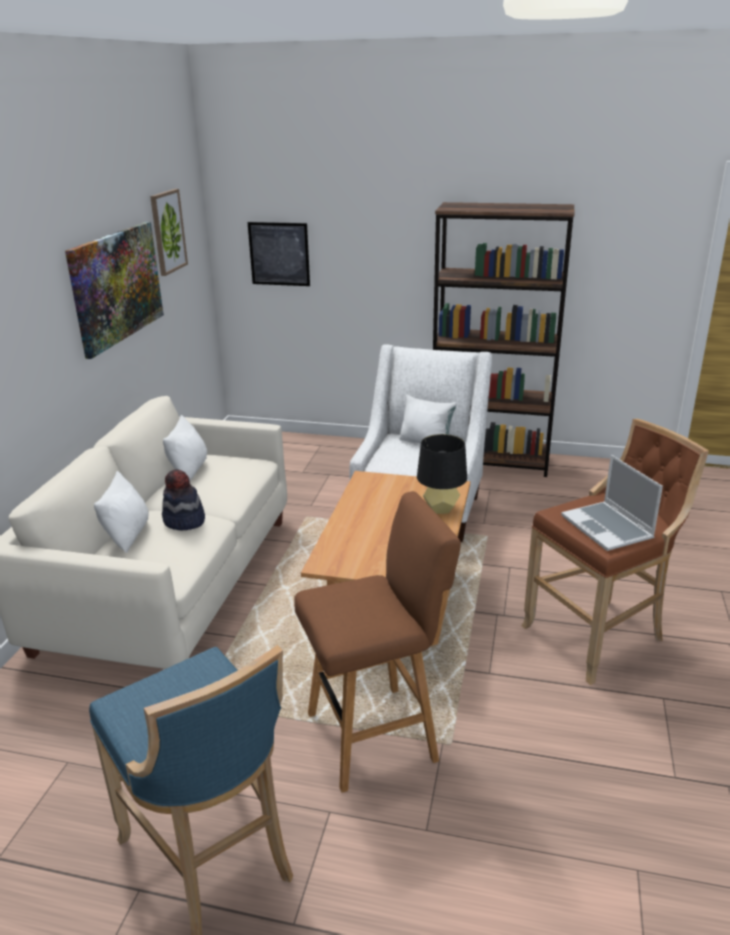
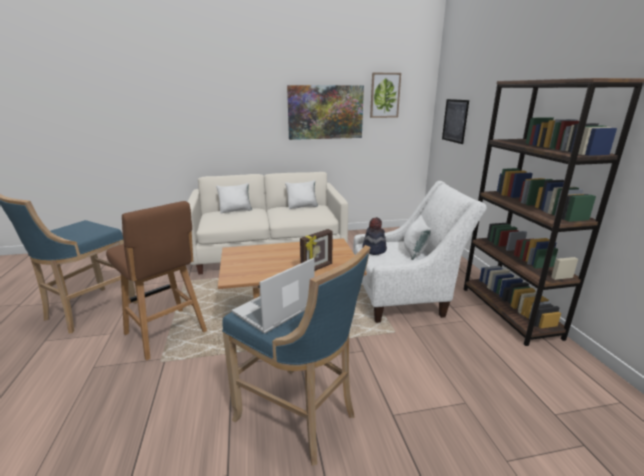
camera: 65 degrees right, 5 degrees down
(184, 521) = (250, 215): hat -> hat (374, 250)
(440, 508) = (317, 268): black table lamp -> picture frame
(598, 635) = (300, 416): brown stool -> blue stool

